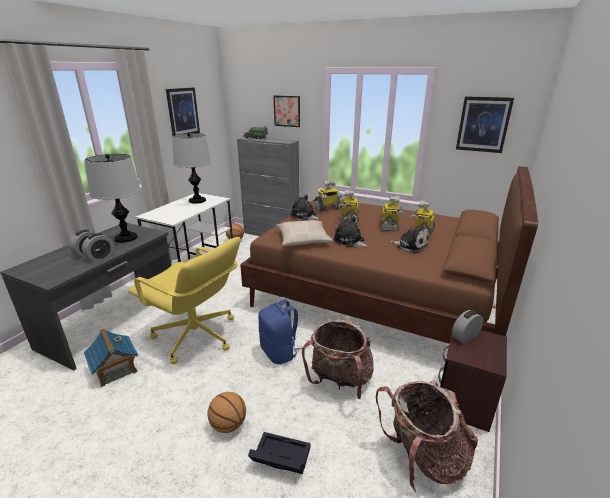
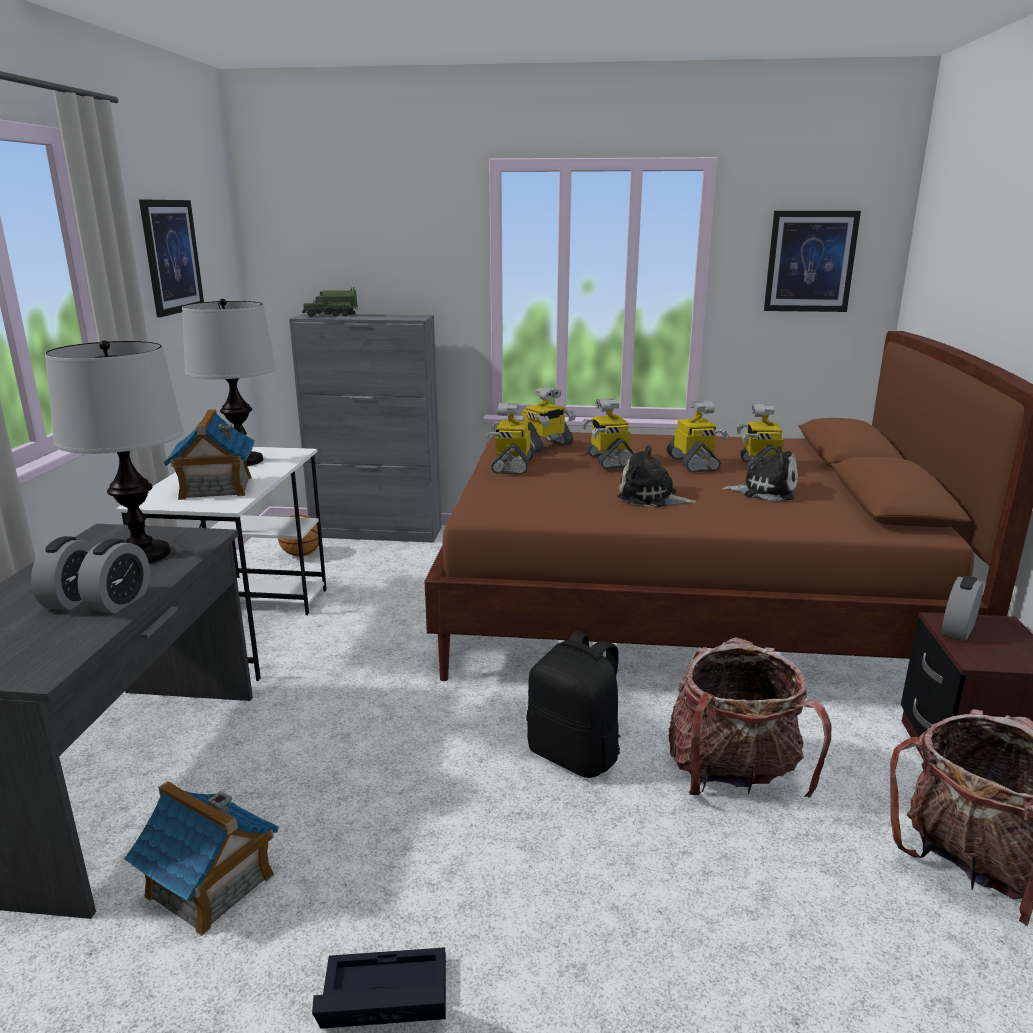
camera: 20 degrees left, 5 degrees down
(176, 212) = (215, 488): none -> toy house
(196, 337) = (363, 767): yellow office chair -> none
(228, 425) = (579, 924): basketball -> none
(279, 352) = (575, 755): blue backpack -> black backpack
(279, 458) = (733, 955): black storage box -> black storage box (380, 1003)
(287, 111) = (401, 253): picture -> none
(303, 240) = (557, 507): beige pillow -> none
(304, 216) = (512, 465): plush toy -> toy robot

